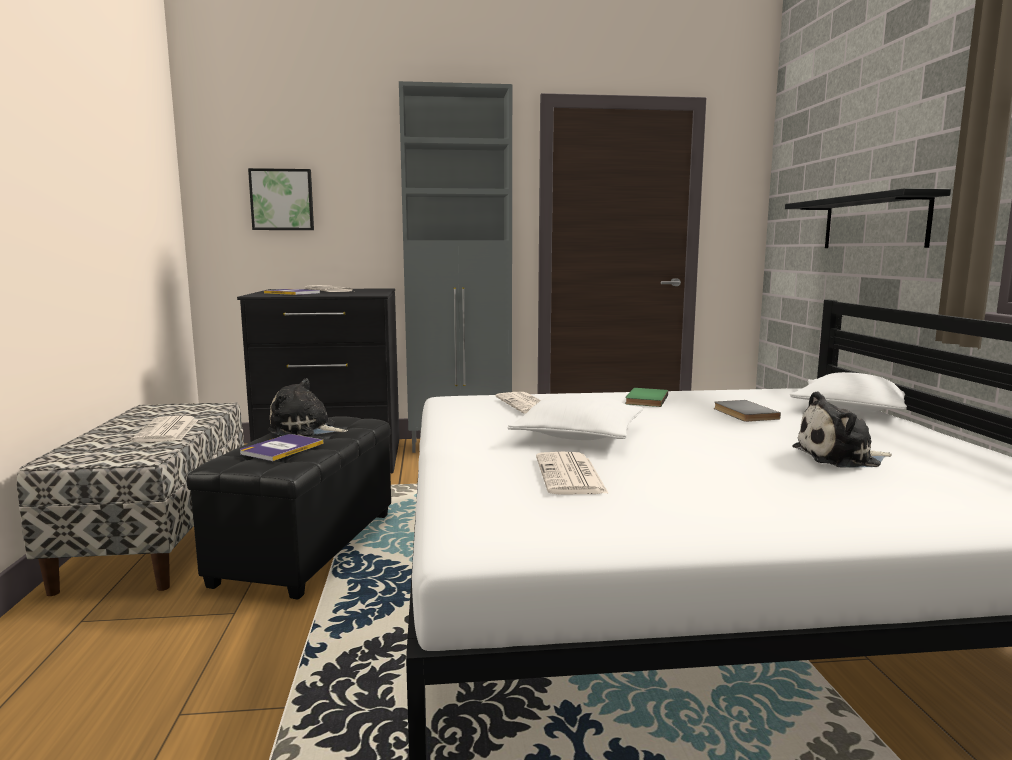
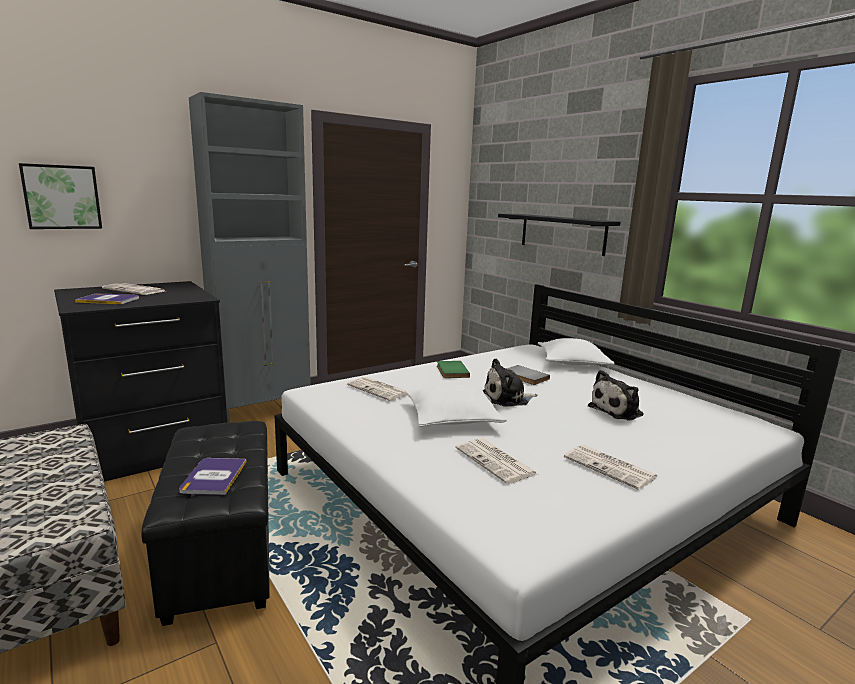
camera: 30 degrees left, 5 degrees up
(167, 431) = (56, 479): newspaper -> newspaper (611, 467)
(305, 429) = (203, 447): plush toy -> plush toy (508, 398)

